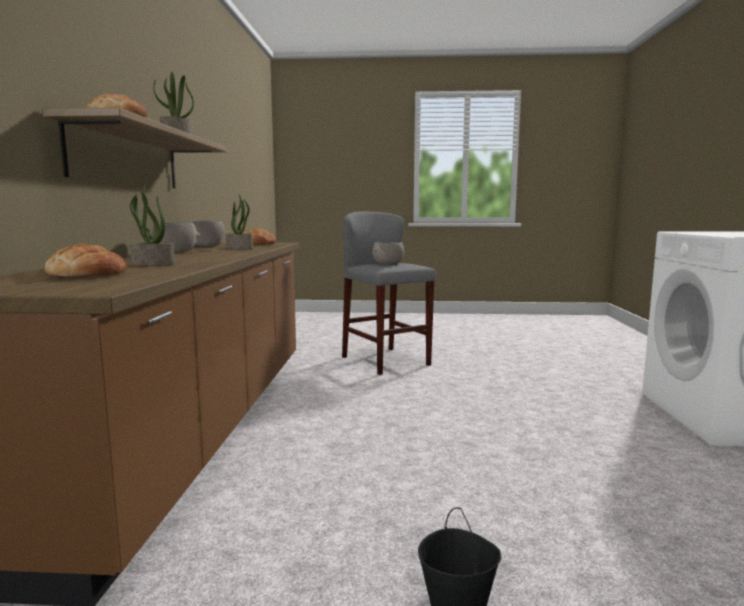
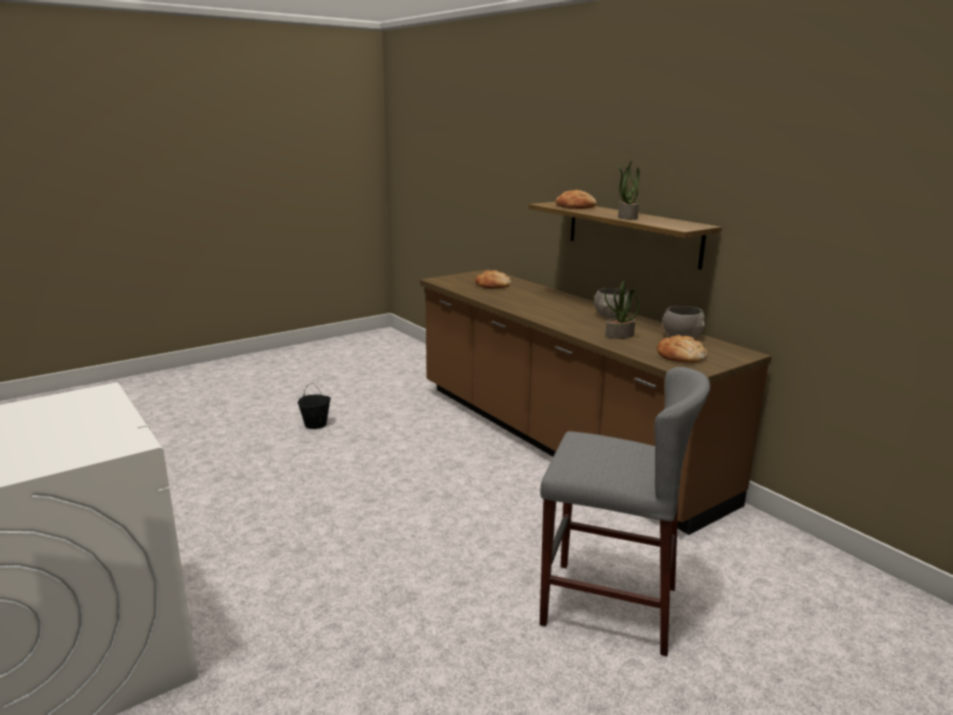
camera: 140 degrees right, 10 degrees up
(152, 264) = (520, 297): potted plant -> none
(388, 263) = (607, 451): grey bowl -> none

